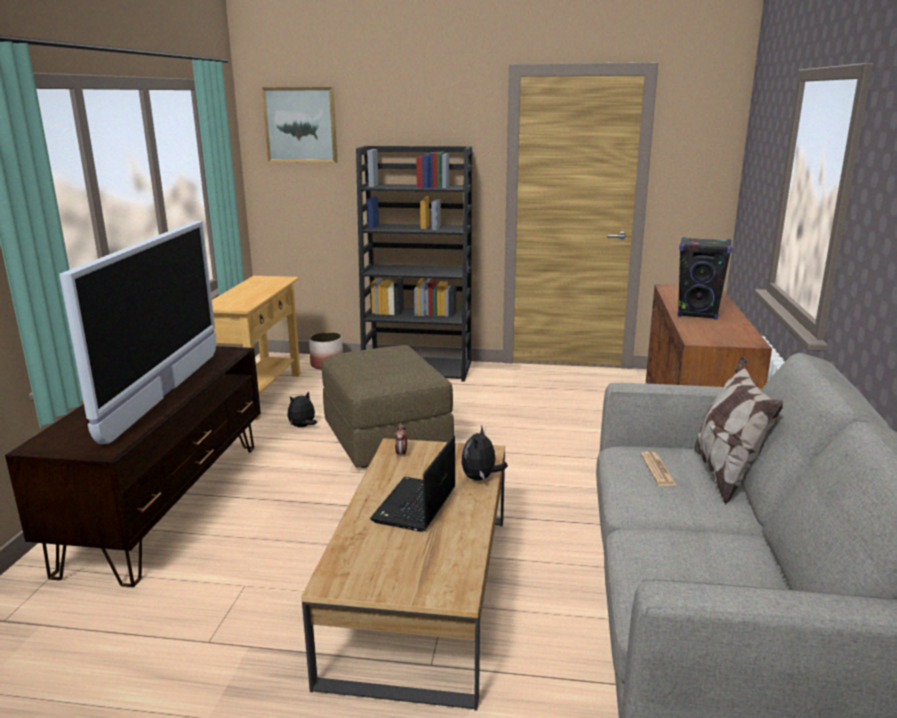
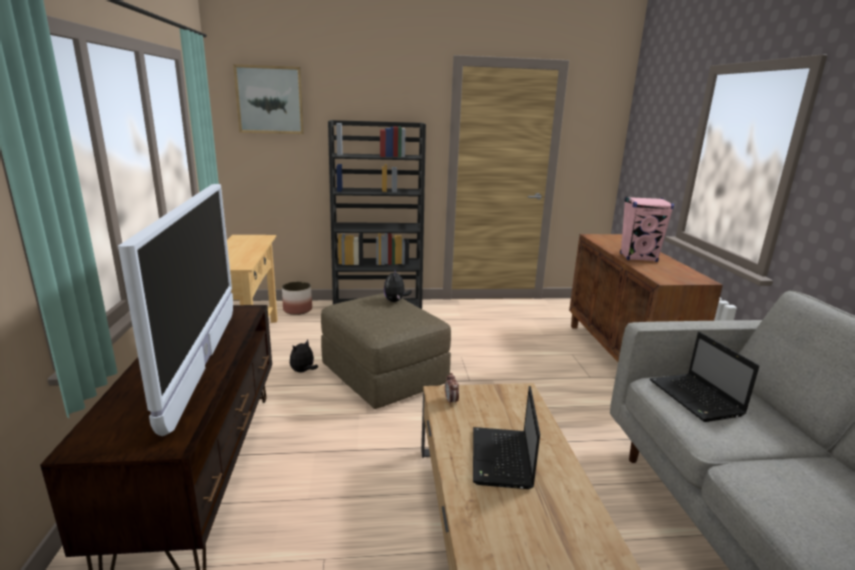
camera: 15 degrees left, 0 degrees up
(481, 478) = (538, 420): plush toy -> plush toy (395, 301)
(657, 469) = (697, 399): newspaper -> laptop
(698, 314) = (638, 257): black speaker -> pink speaker
(725, 475) = (750, 398): pillow -> none

